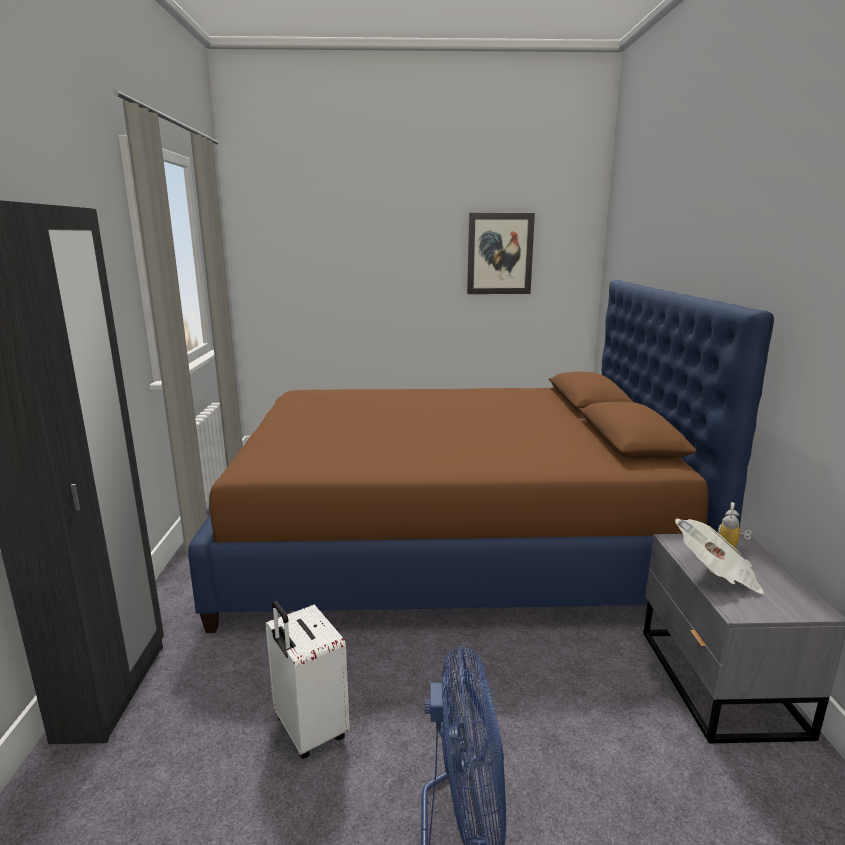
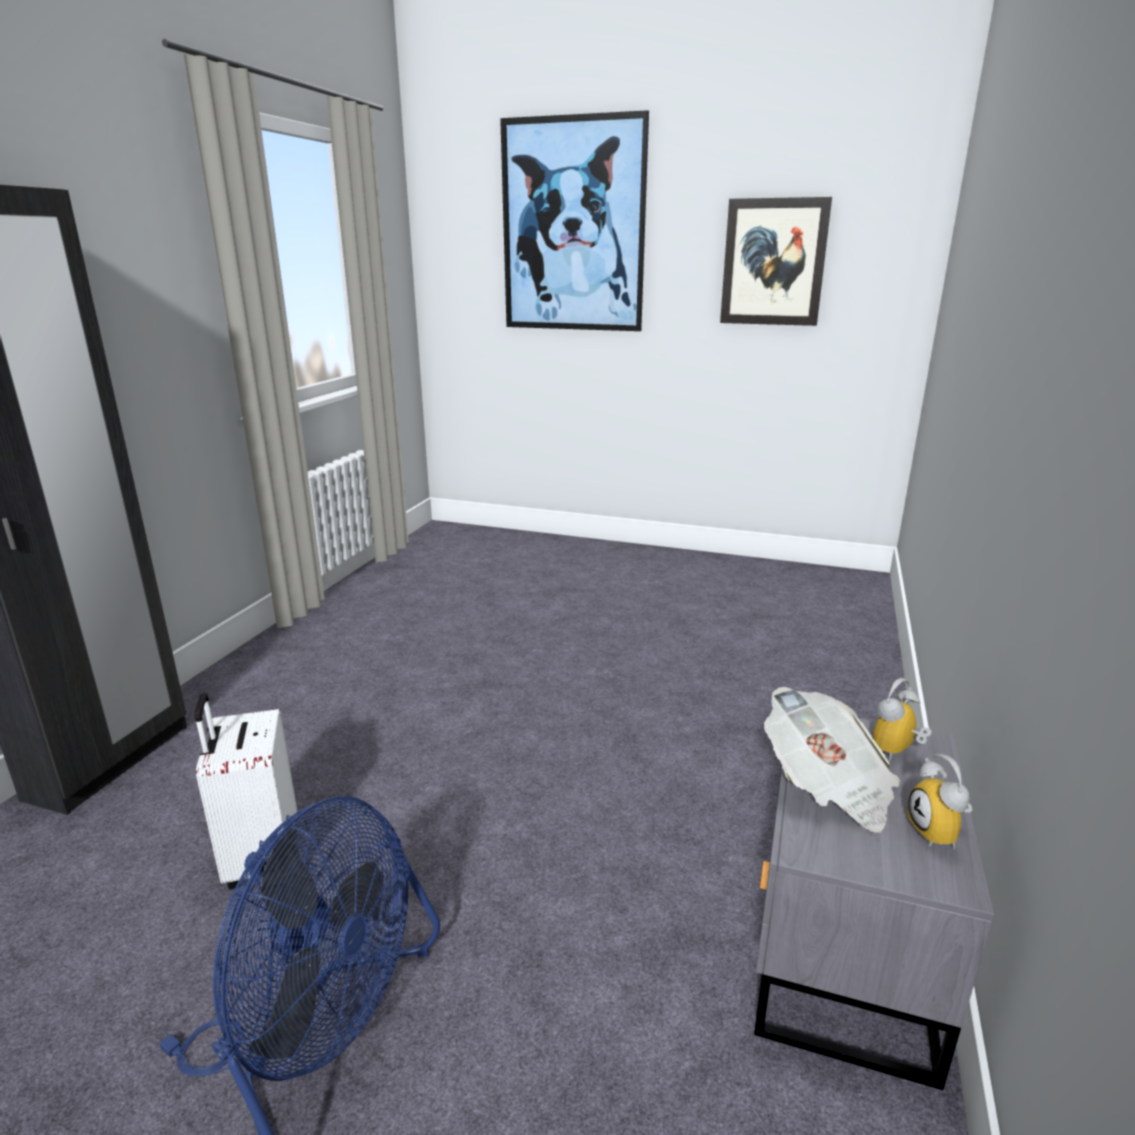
camera: 20 degrees right, 5 degrees up
(358, 230) = (573, 227): none -> picture
(452, 540) = (599, 666): brown bed -> none
(790, 587) = (940, 833): none -> alarm clock

